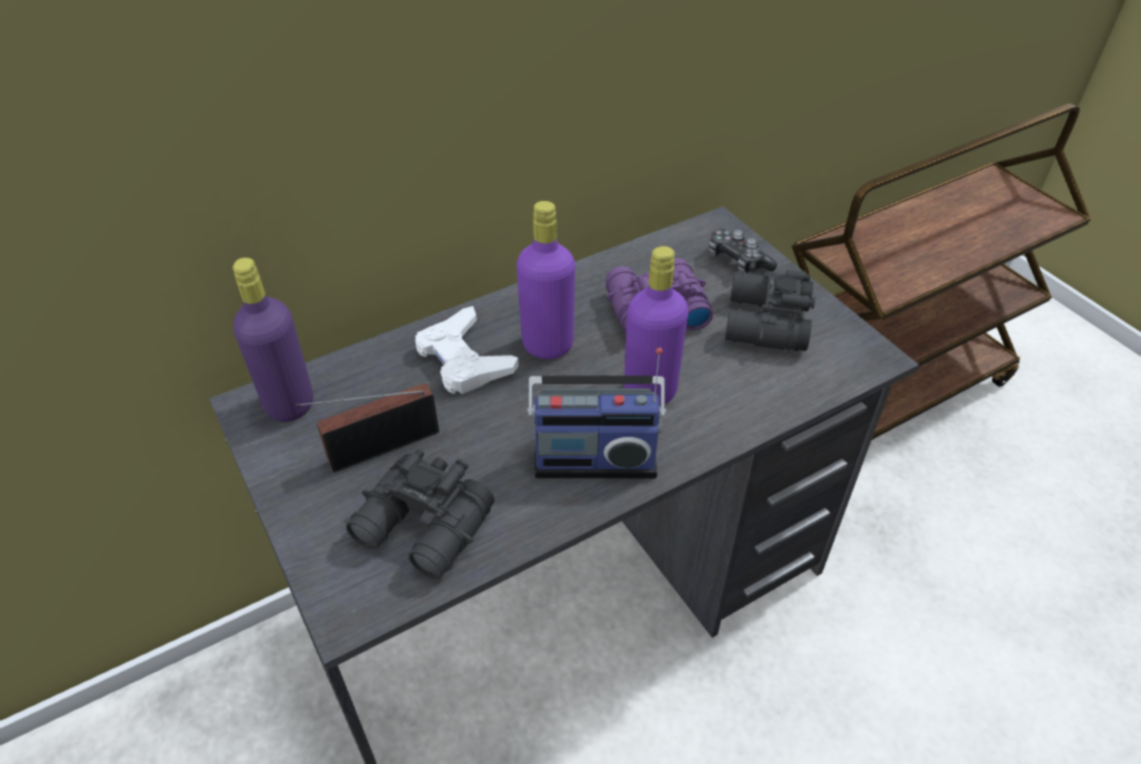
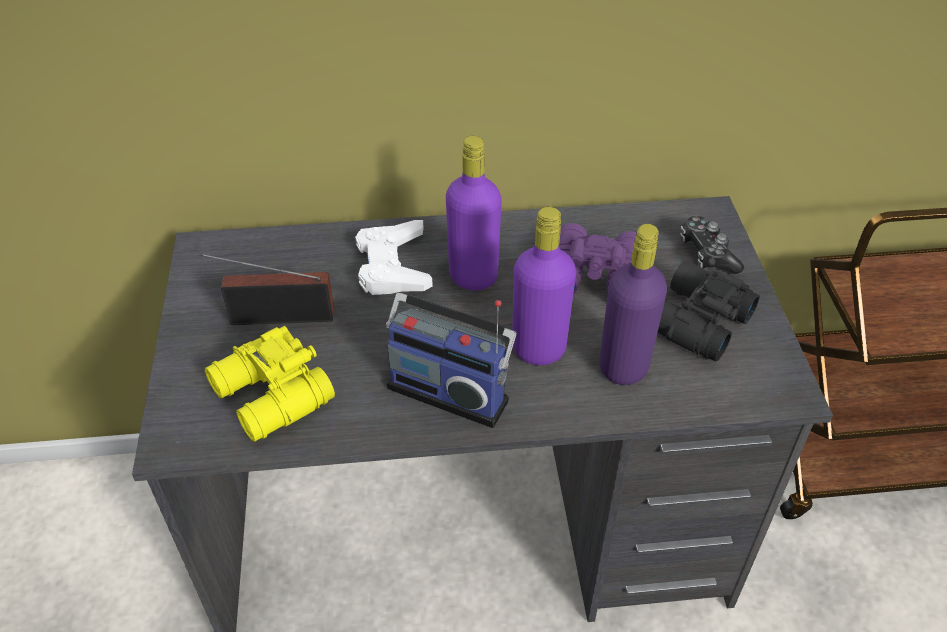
camera: 25 degrees right, 0 degrees up
(289, 404) = (232, 257): purple bottle -> purple bottle (623, 367)
(424, 529) = (270, 398): black binoculars -> yellow binoculars

